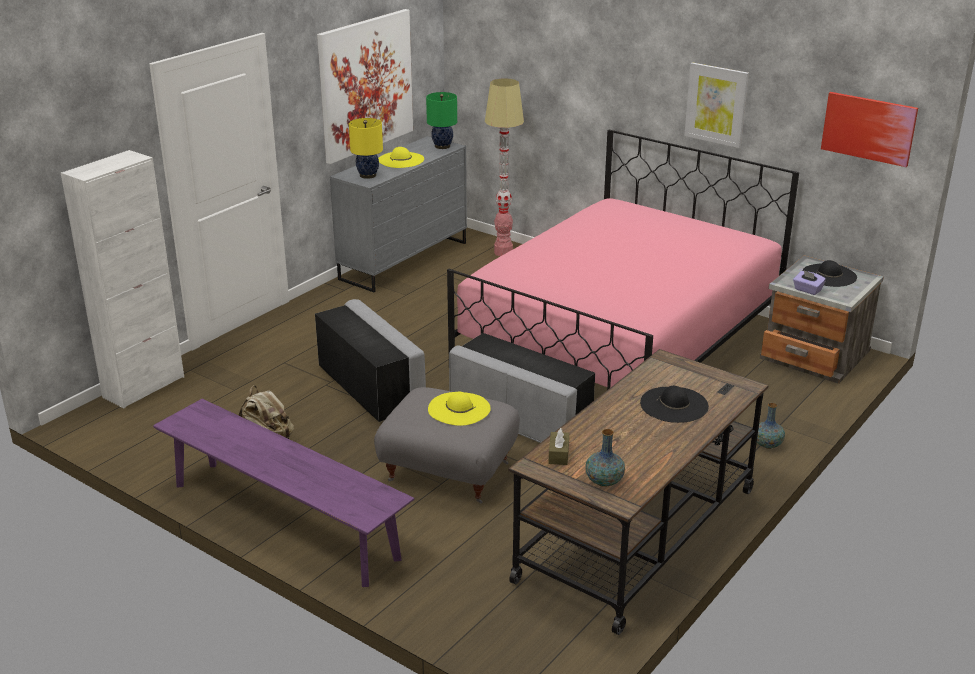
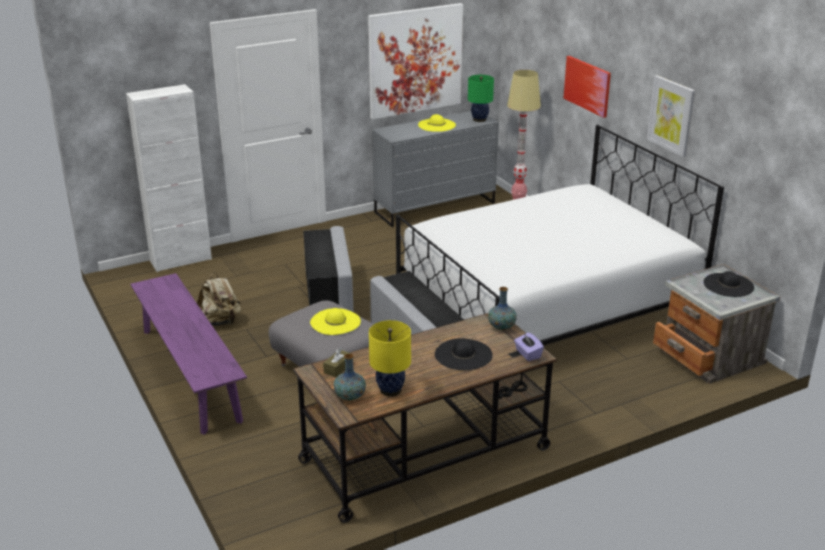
camera: 25 degrees right, 0 degrees up
(367, 175) = (399, 133): yellow table lamp -> yellow table lamp (390, 390)
(620, 344) = (546, 307): pink bed -> white bed
(767, 445) = (596, 417): vase -> vase (501, 327)
(807, 290) = (694, 293): purple tissue box -> purple tissue box (527, 354)
(868, 128) = (778, 156): picture -> picture (587, 86)

